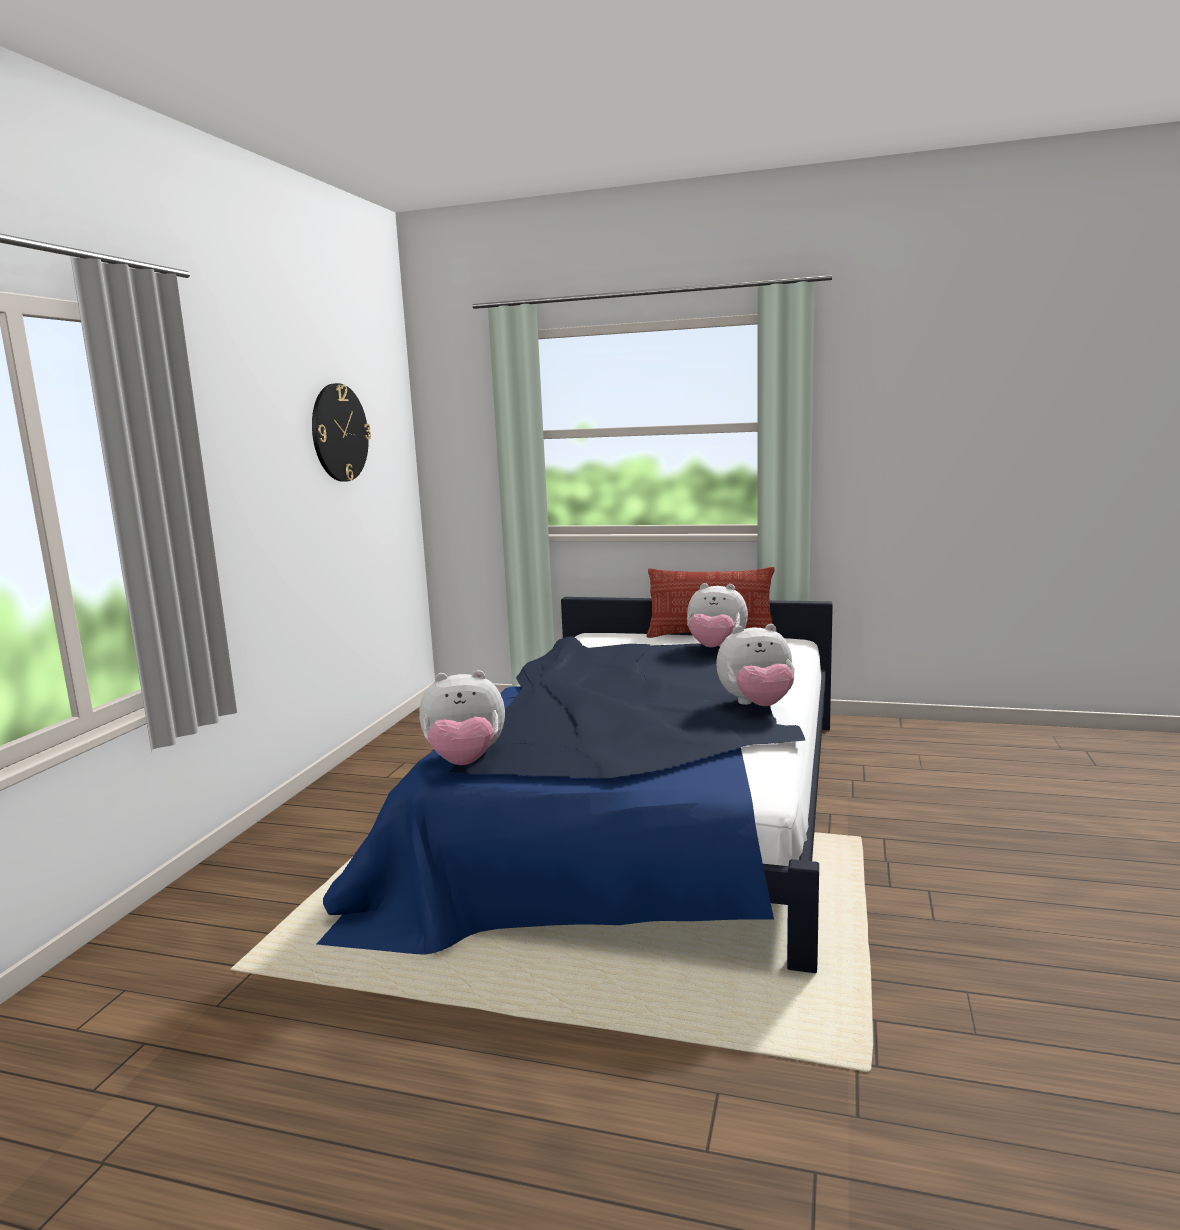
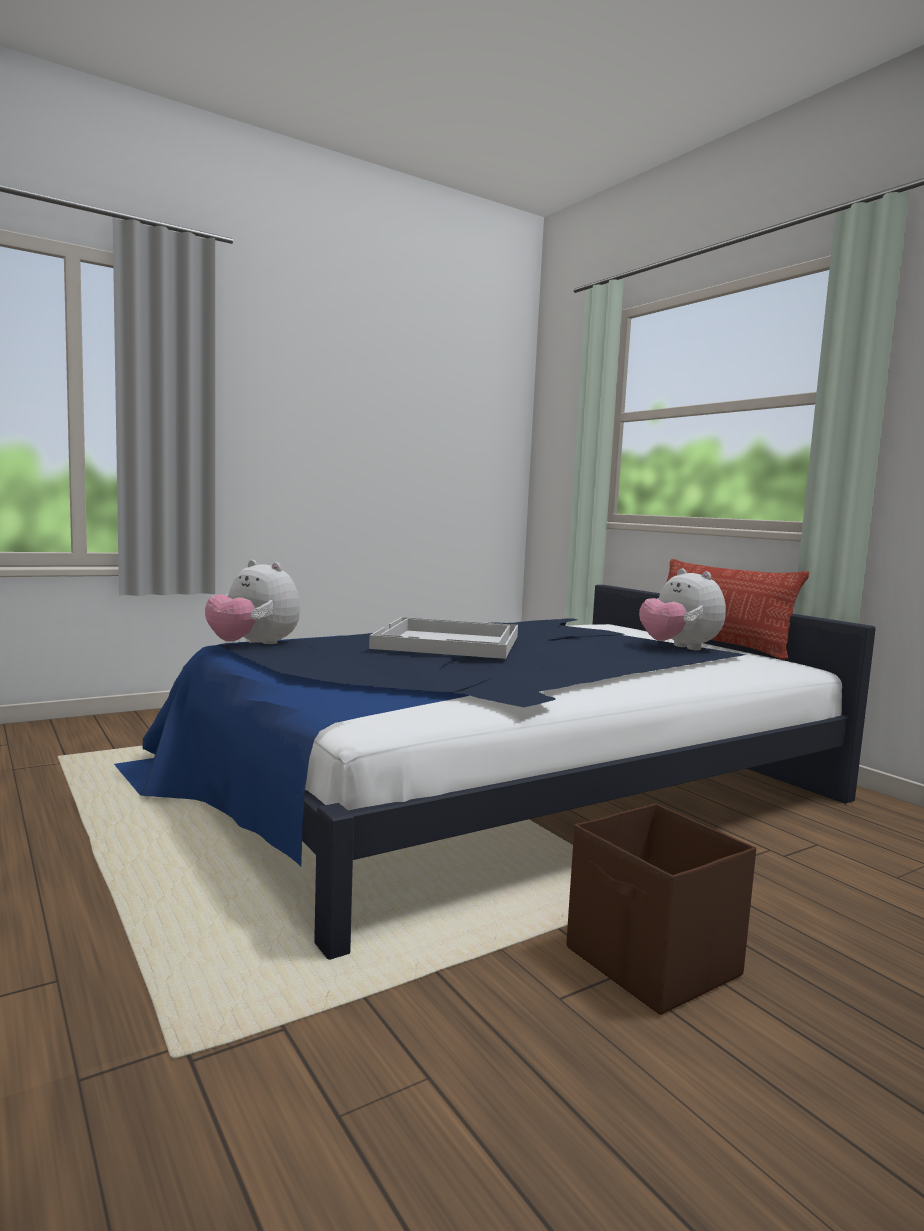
camera: 40 degrees right, 5 degrees down
(339, 433) = (418, 401): wall clock -> none
(607, 699) = (449, 642): none -> white tray
(757, 705) = (568, 679): plush toy -> none
(929, 876) = (653, 963): none -> brown storage box

